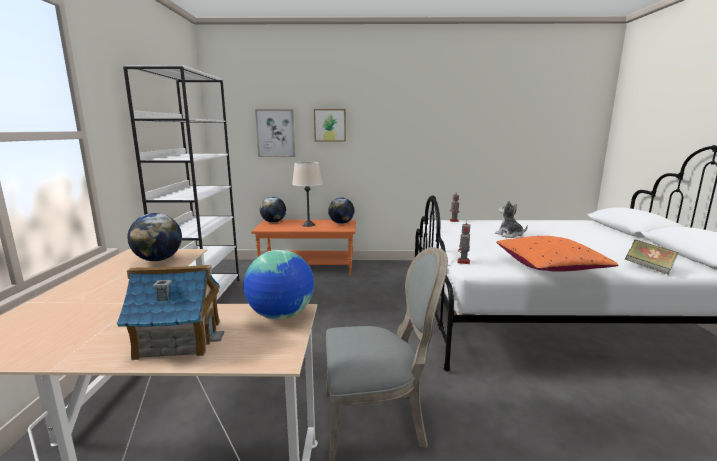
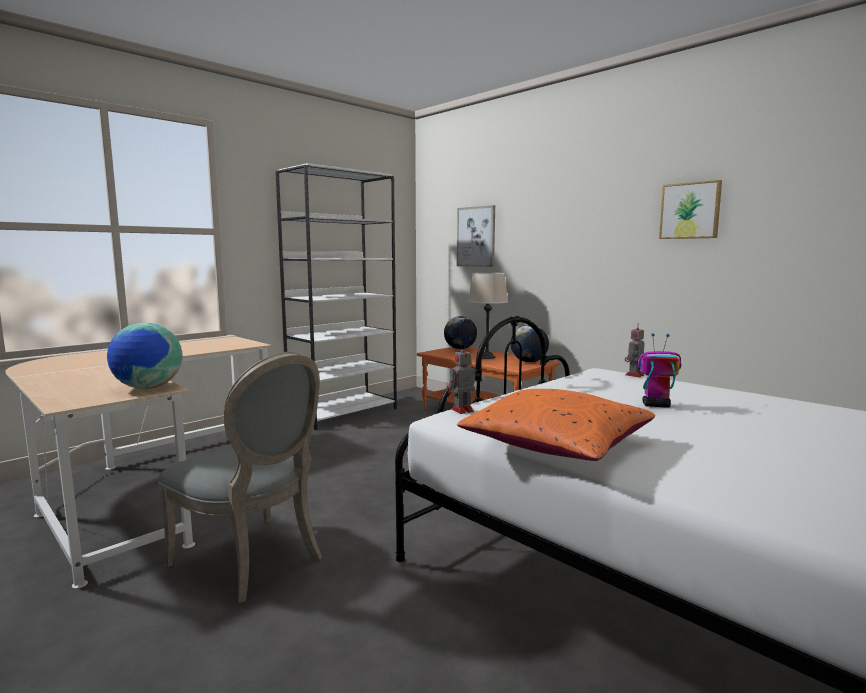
camera: 45 degrees right, 5 degrees down
(158, 260) = (223, 345): globe -> none
(178, 339) = (78, 382): toy house -> none
(330, 125) = (534, 224): picture -> picture (690, 211)
(509, 235) = (655, 405): plush toy -> toy robot
(648, 268) = (750, 505): book -> none

